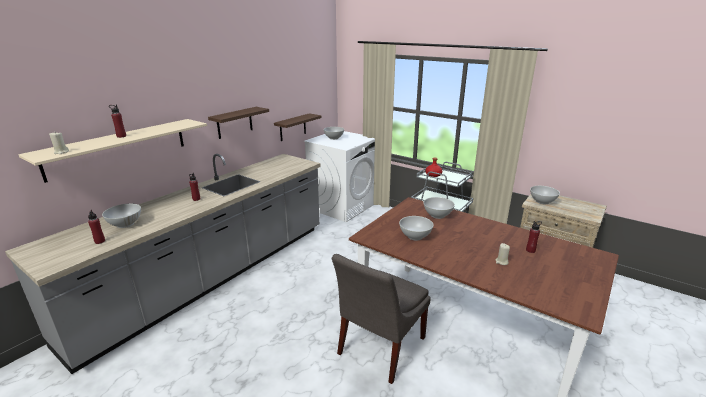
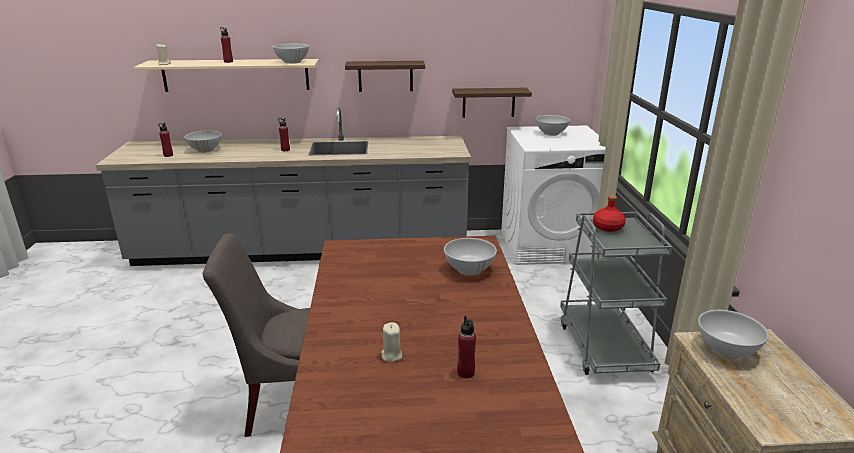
camera: 50 degrees right, 0 degrees up
(415, 236) = (381, 274): white bowl -> white bowl (292, 62)

